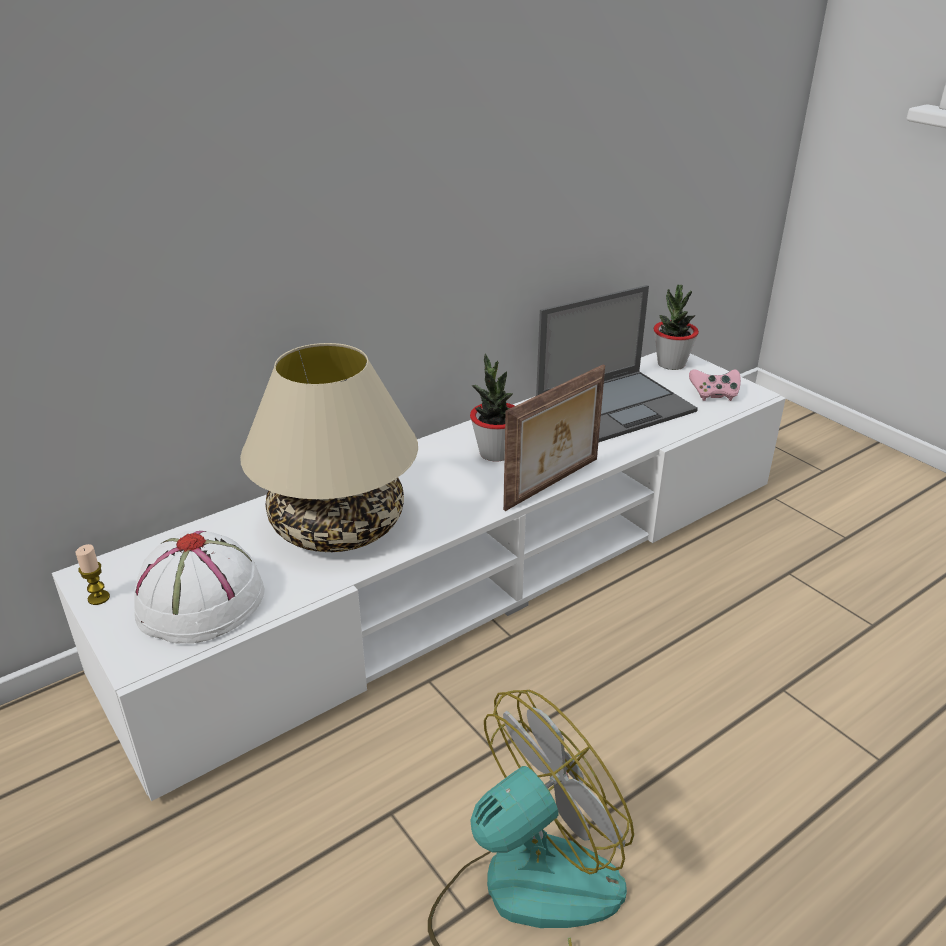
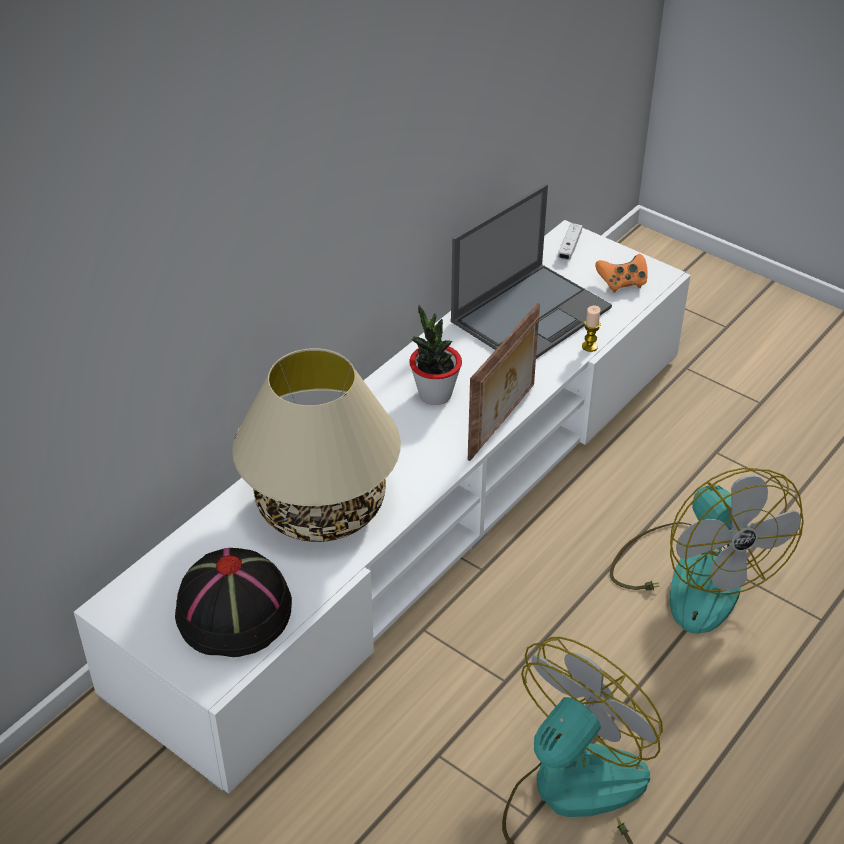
camera: 15 degrees left, 10 degrees up
(98, 598) = (137, 628): candle -> candle (589, 346)
(200, 602) = (234, 612): white hat -> black hat
(671, 364) = (569, 247): potted plant -> white game controller
(714, 395) = (622, 283): pink game controller -> orange game controller
(735, 684) = (692, 576): none -> fan

